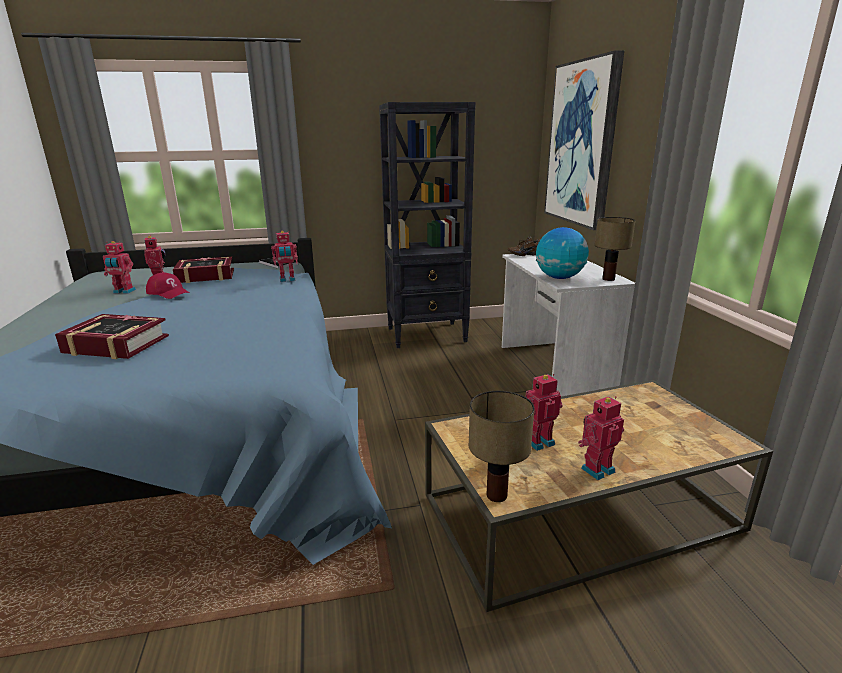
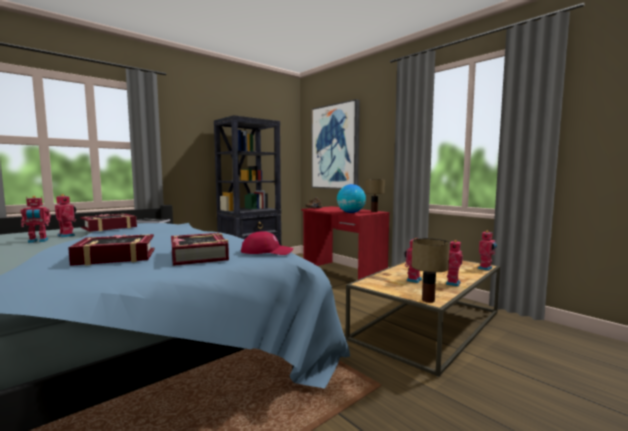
camera: 30 degrees left, 15 degrees down
(168, 292) = (95, 235): red cap -> red cap (267, 251)
(186, 360) = (199, 255): none -> book
(287, 280) = (183, 225): toy robot -> toy robot (486, 268)
(553, 368) = (343, 273): white desk -> red desk

